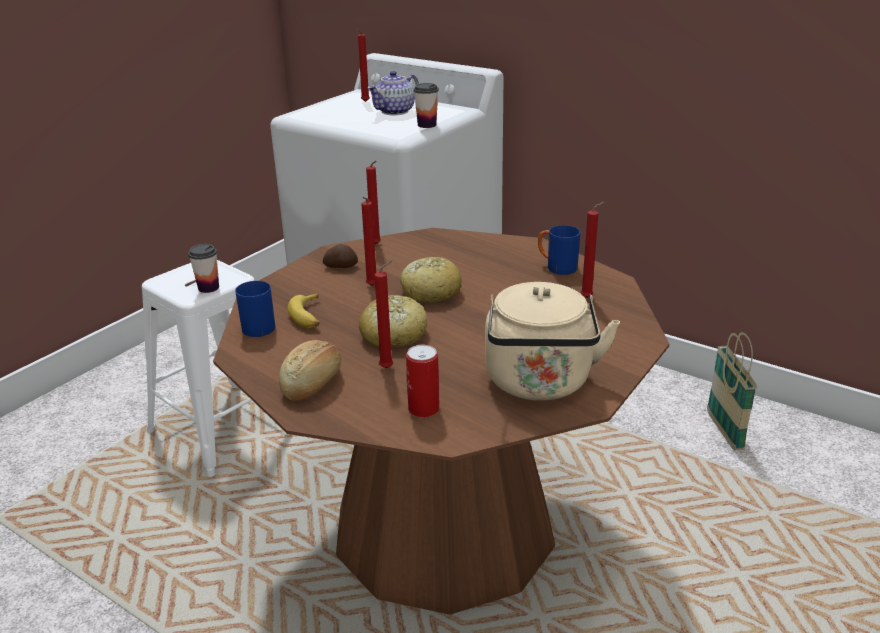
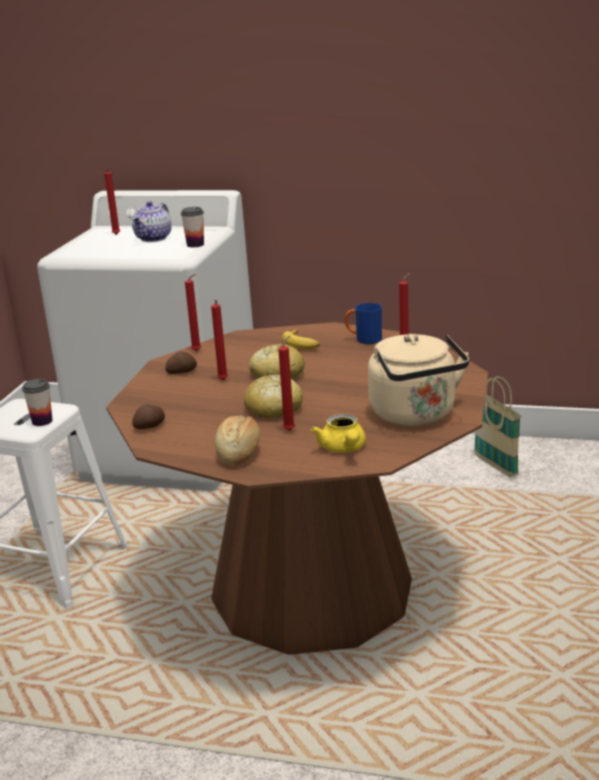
camera: 20 degrees left, 5 degrees down
(257, 326) = (150, 426): blue mug -> potato
(309, 316) = (189, 411): banana -> banana (302, 344)
(423, 409) = (343, 449): can -> yellow teapot

